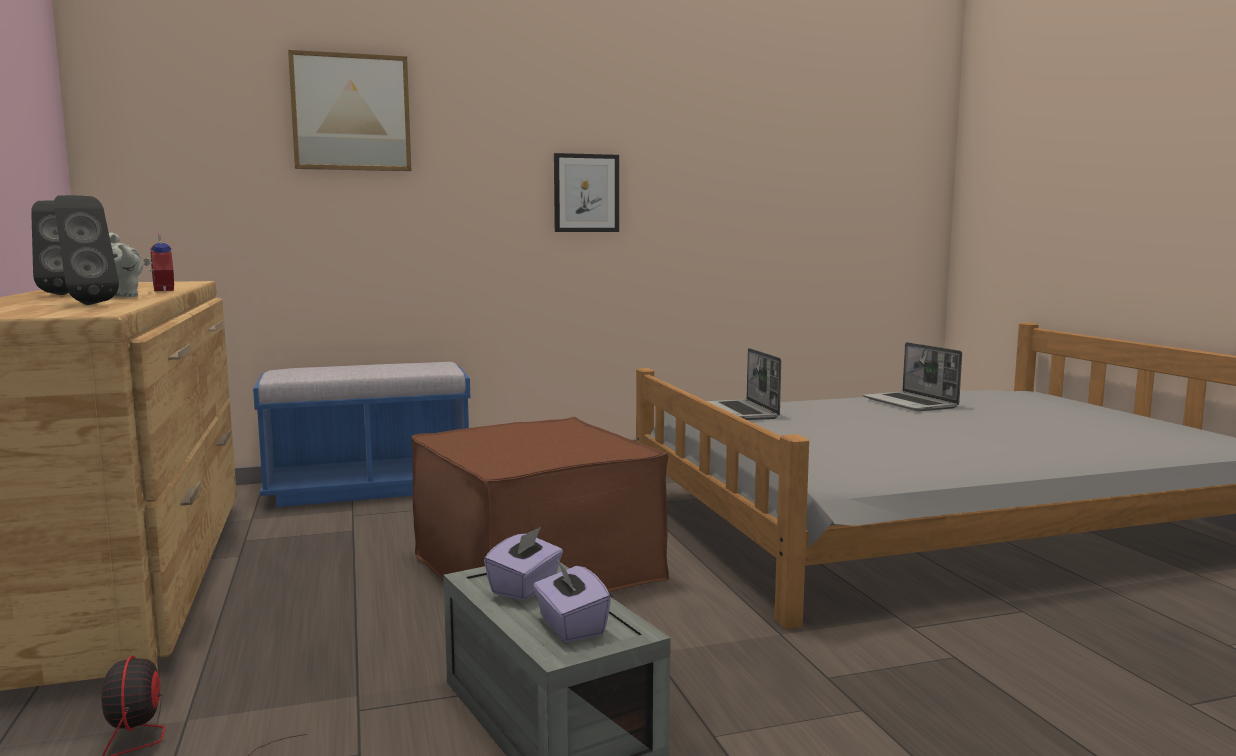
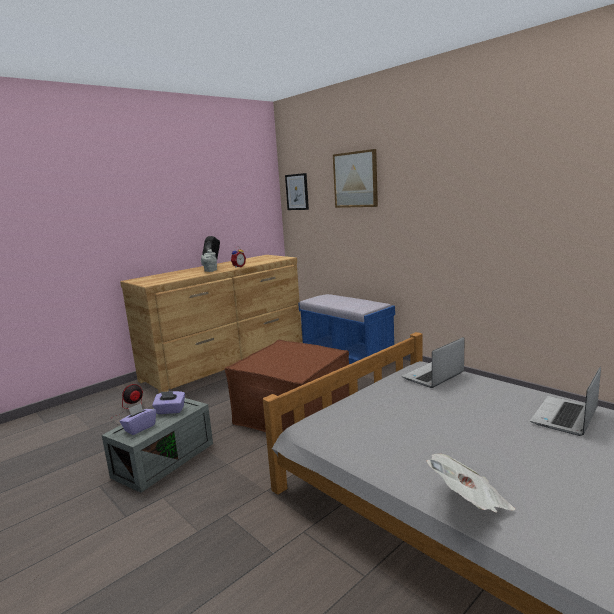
camera: 65 degrees right, 5 degrees up
(87, 304) = (179, 276): black speaker -> none
(586, 193) = (461, 216): picture -> picture (297, 192)
(1066, 453) = (469, 502): none -> newspaper

